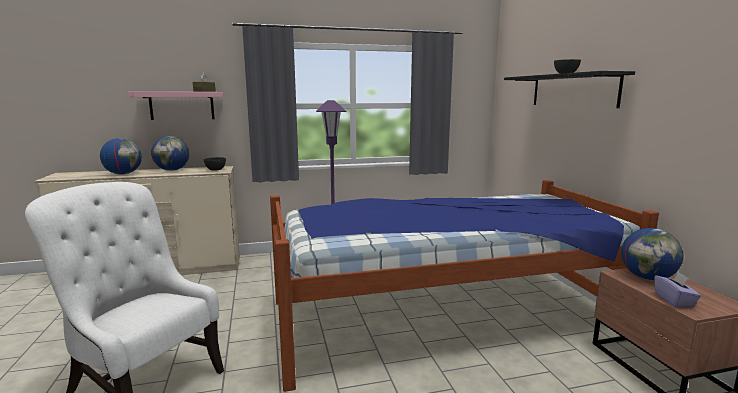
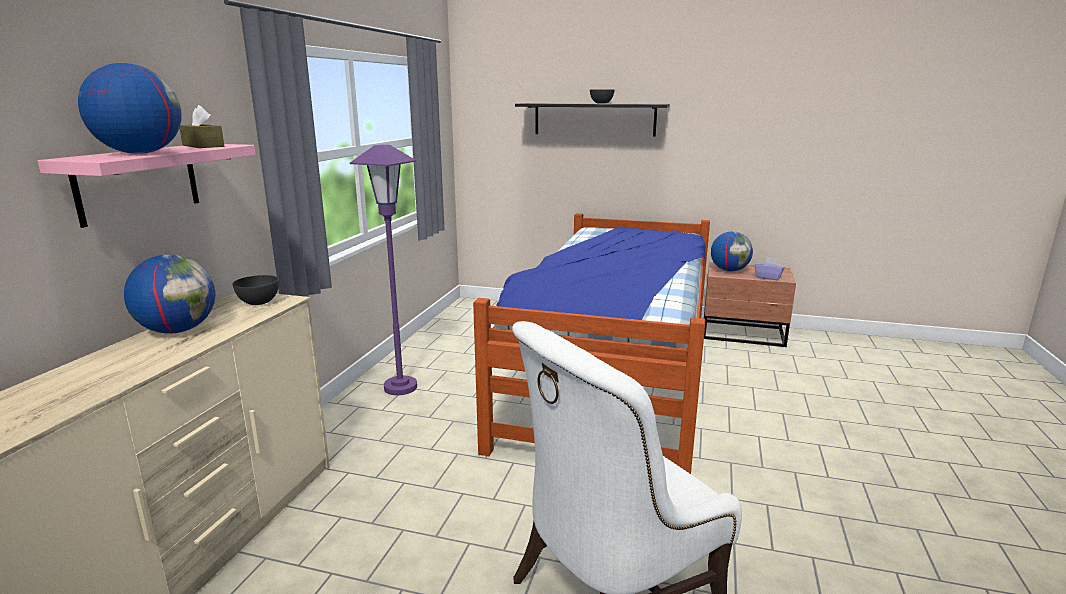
camera: 60 degrees left, 5 degrees up
(123, 174) = (115, 372): globe -> globe (140, 153)

